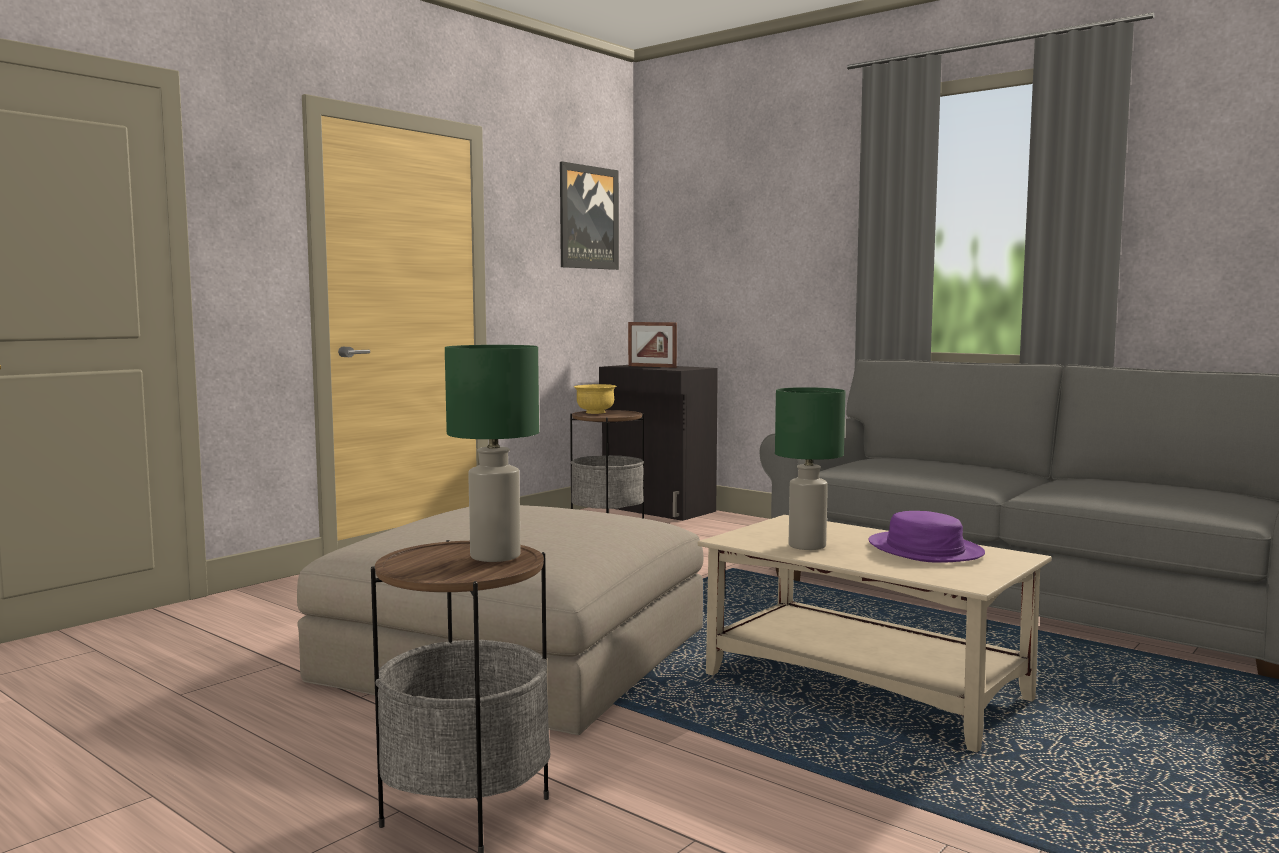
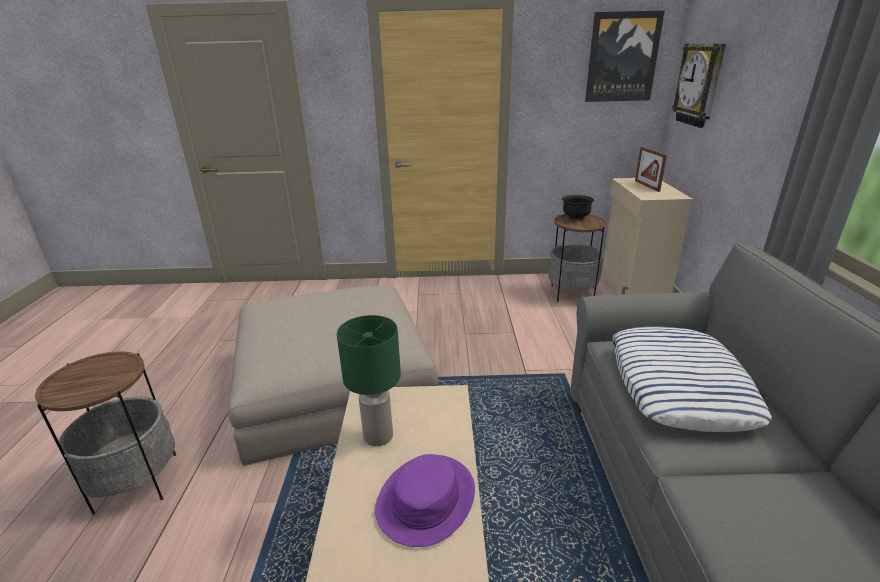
camera: 50 degrees right, 20 degrees up
(495, 556) = (102, 382): green table lamp -> none
(595, 412) = (575, 217): yellow bowl -> black bowl
(658, 509) = (631, 290): black cabinet -> beige cabinet
(682, 247) = (699, 85): none -> wall clock
(921, 469) = (679, 385): none -> pillow

